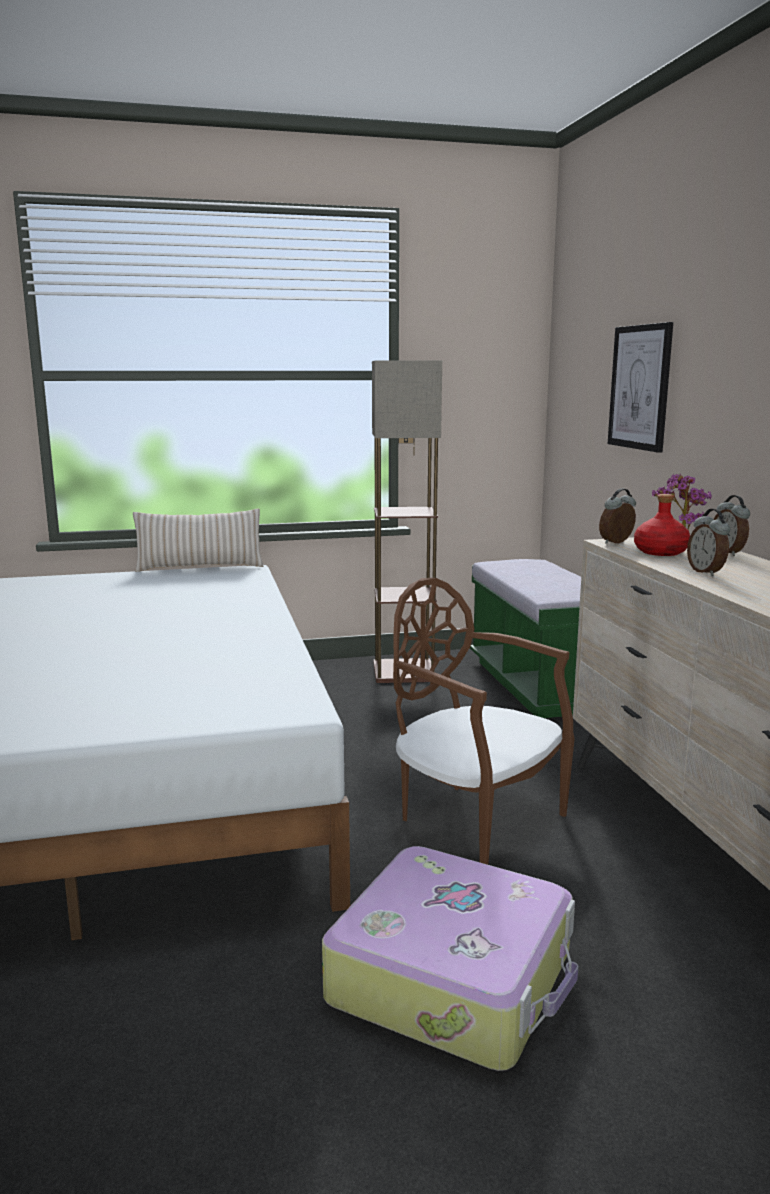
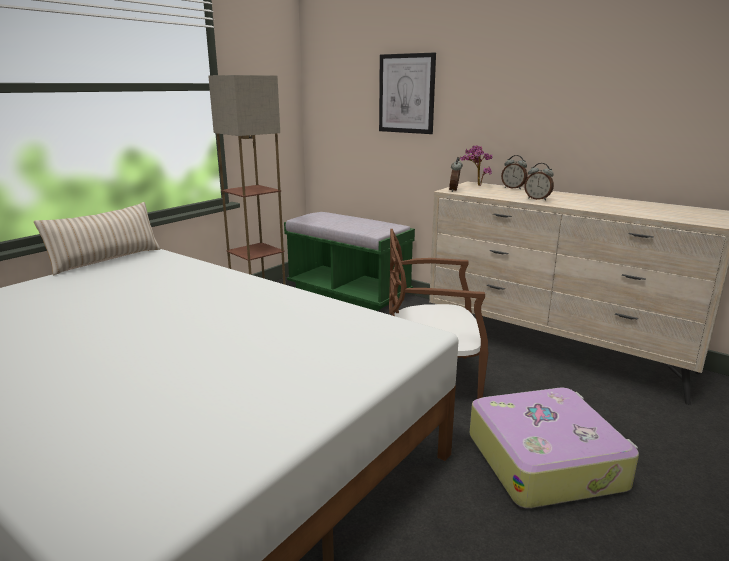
camera: 40 degrees left, 5 degrees up
(660, 552) = (487, 192): red bottle -> none

